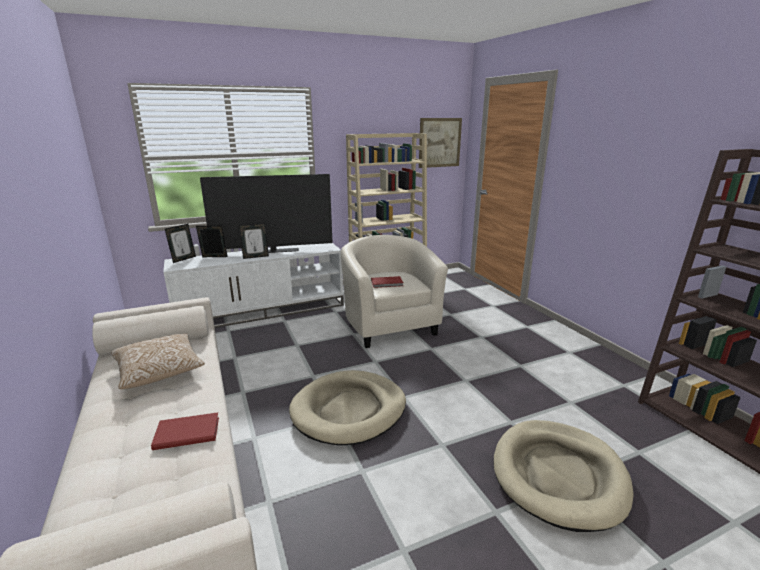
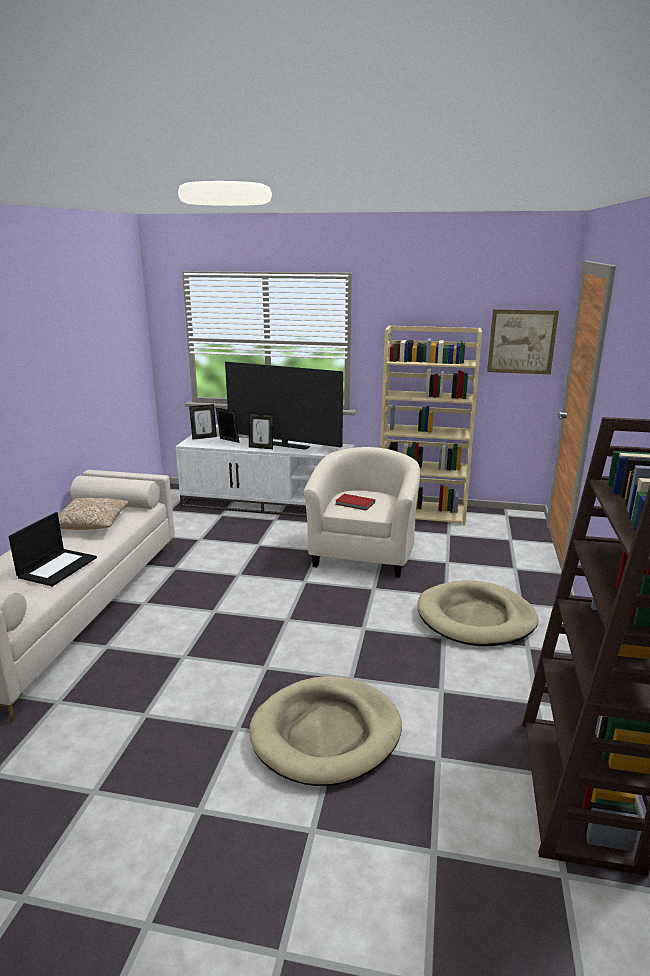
camera: 35 degrees right, 0 degrees up
(186, 432) = (57, 567): red book -> laptop
(349, 410) = (230, 611): beige dog bed -> beige dog bed (476, 618)

